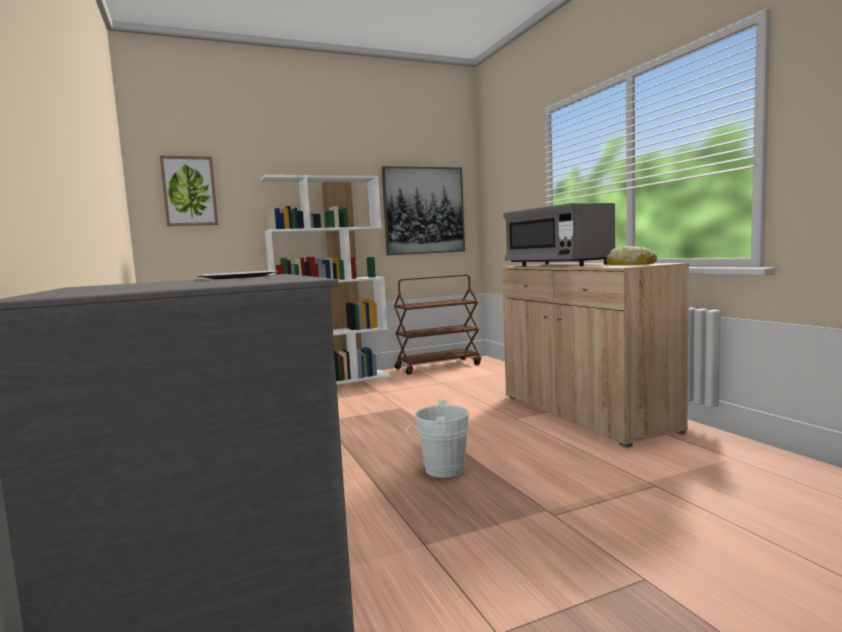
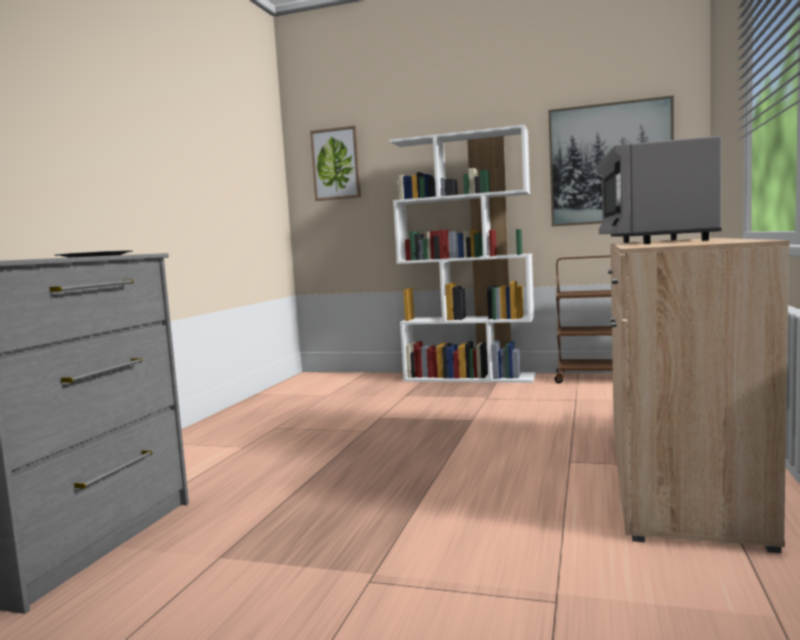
camera: 40 degrees right, 0 degrees up
(439, 469) = (372, 493): white bucket -> none
(630, 264) = (709, 241): bread -> none

